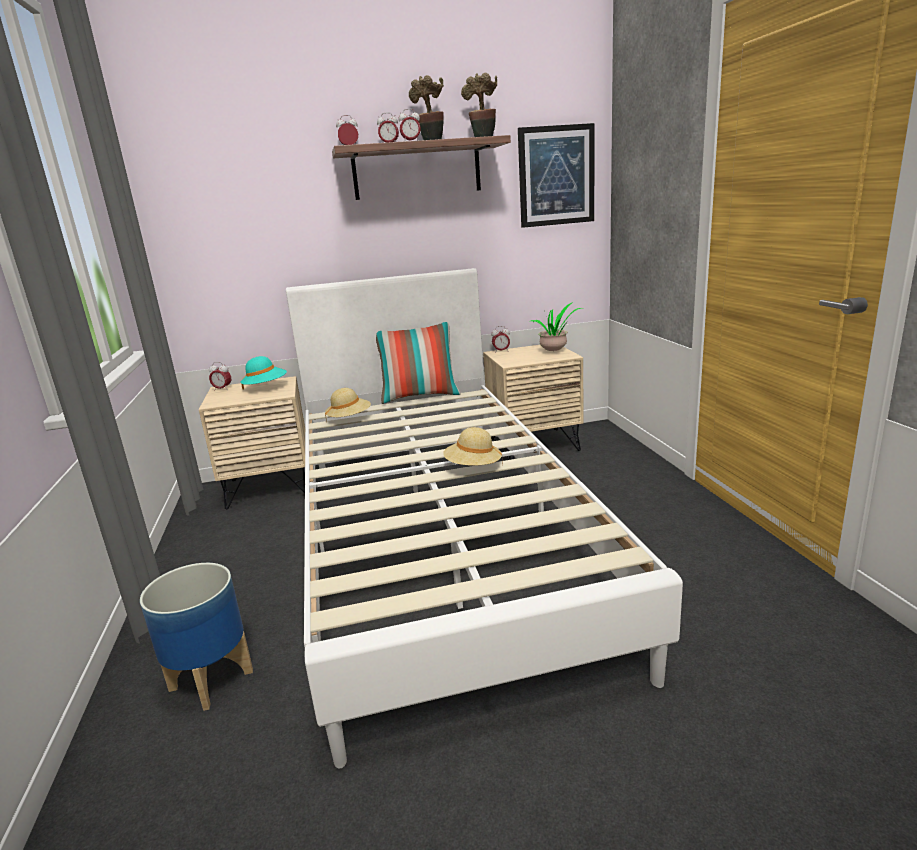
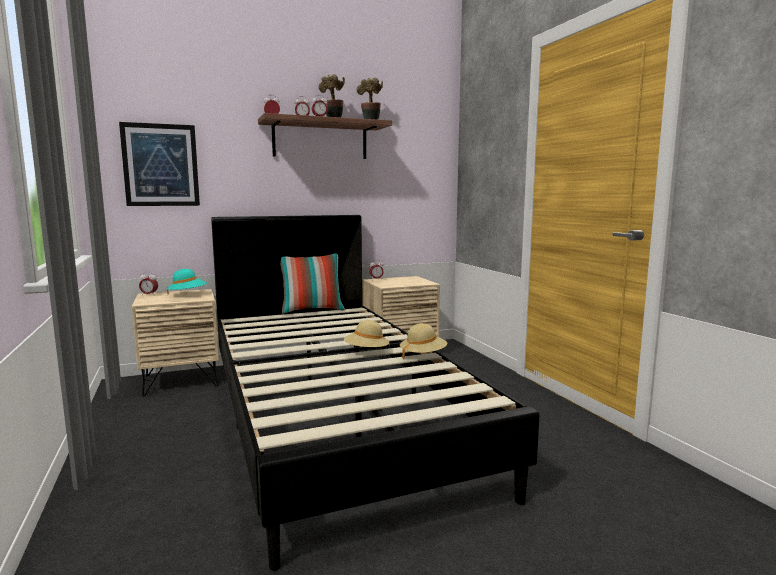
camera: 10 degrees left, 10 degrees down
(212, 679) = (149, 514): planter -> none
(349, 419) = (256, 322): beige hat -> beige hat (423, 355)
(437, 540) = (332, 415): white bed -> black bed
(555, 351) = (418, 280): potted plant -> none
(556, 176) = (420, 154): picture -> picture (161, 165)

